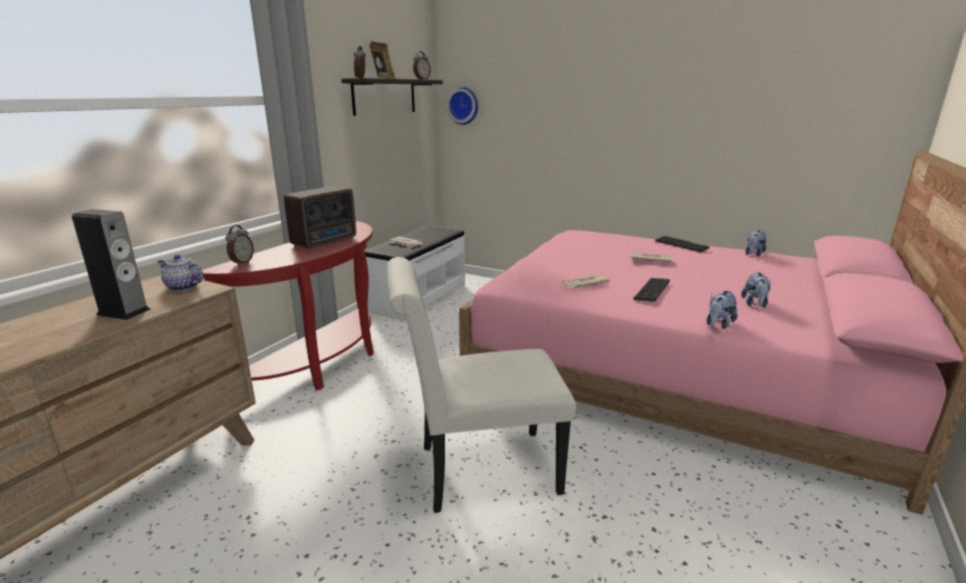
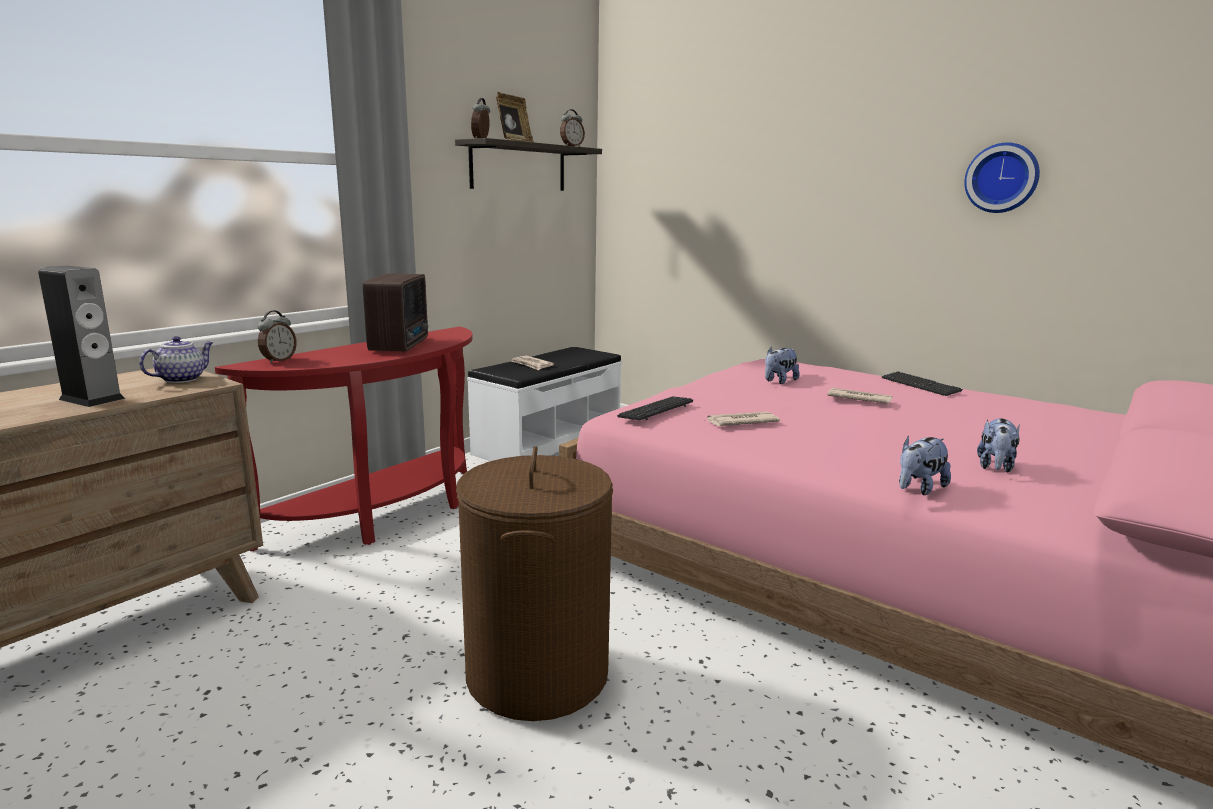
camera: 10 degrees right, 5 degrees down
(182, 287) = (182, 379): teapot -> teapot turned 90 degrees clockwise
(326, 241) = (401, 345): radio -> radio turned 45 degrees counterclockwise
(464, 105) = (633, 184): wall clock -> wall clock (1002, 178)
(478, 471) = (536, 674): white chair -> brown laundry basket
(652, 291) = (838, 438): keyboard -> keyboard (656, 410)
(753, 254) = (1032, 404): plush toy -> plush toy (779, 381)

